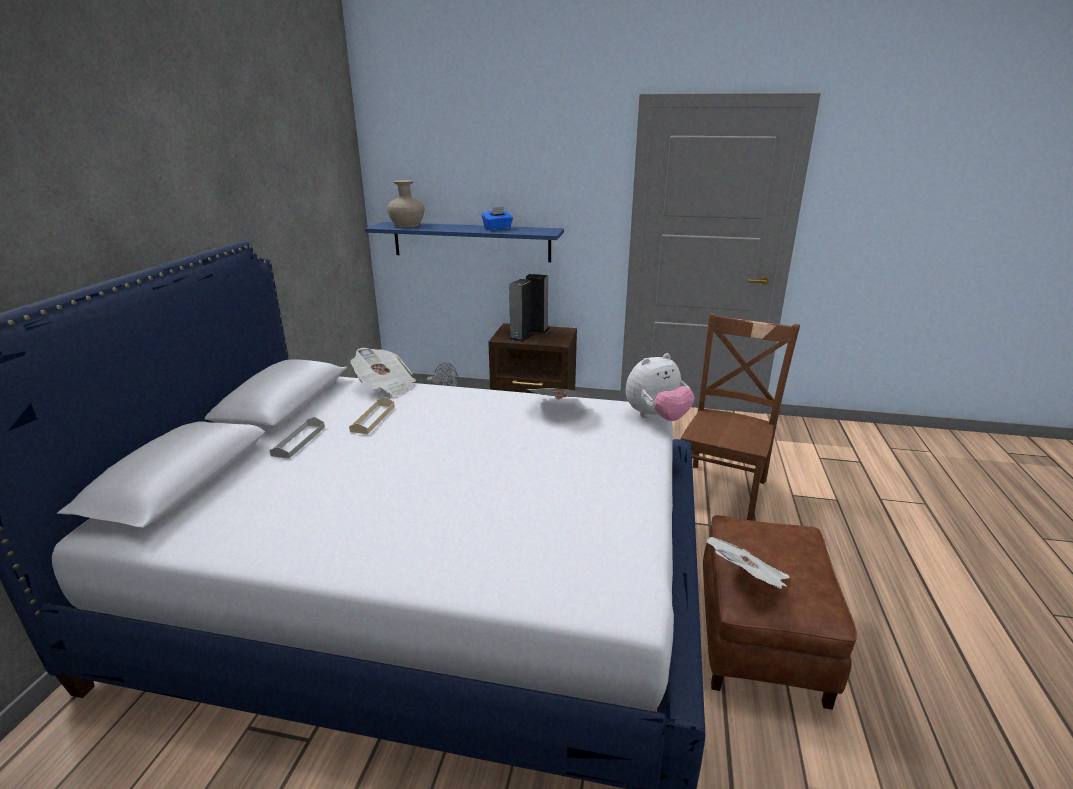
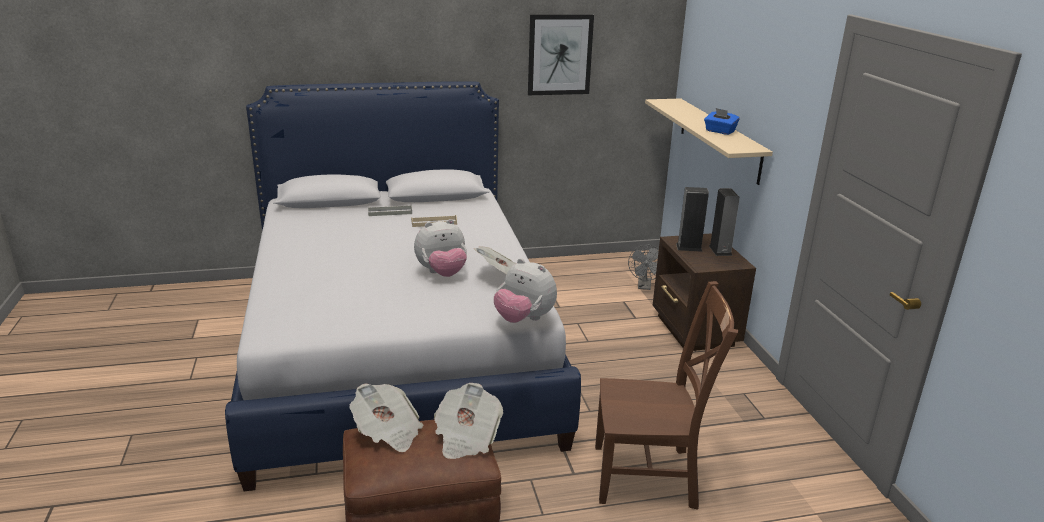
camera: 65 degrees right, 0 degrees up
(291, 192) = (559, 54): none -> picture
(385, 387) = (486, 214): newspaper -> newspaper (466, 437)
(407, 225) = (678, 106): beige vase -> none
(471, 241) = (719, 139): blue shelf -> beige shelf
(522, 439) = (442, 273): none -> plush toy

